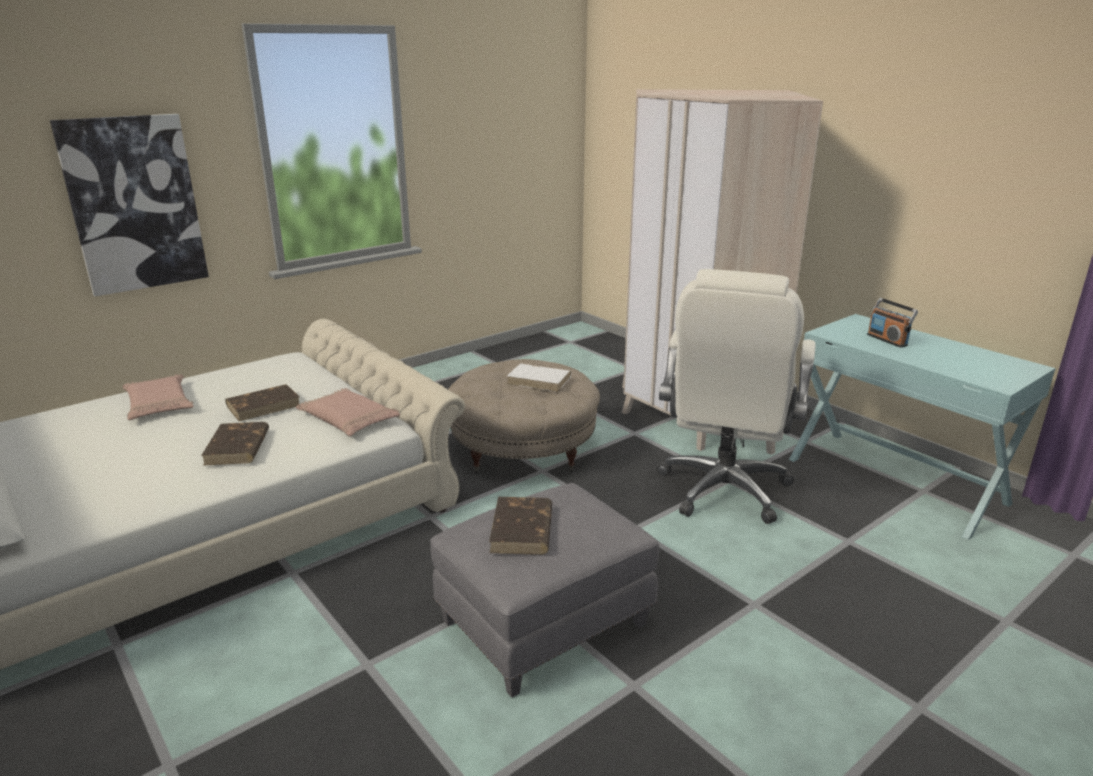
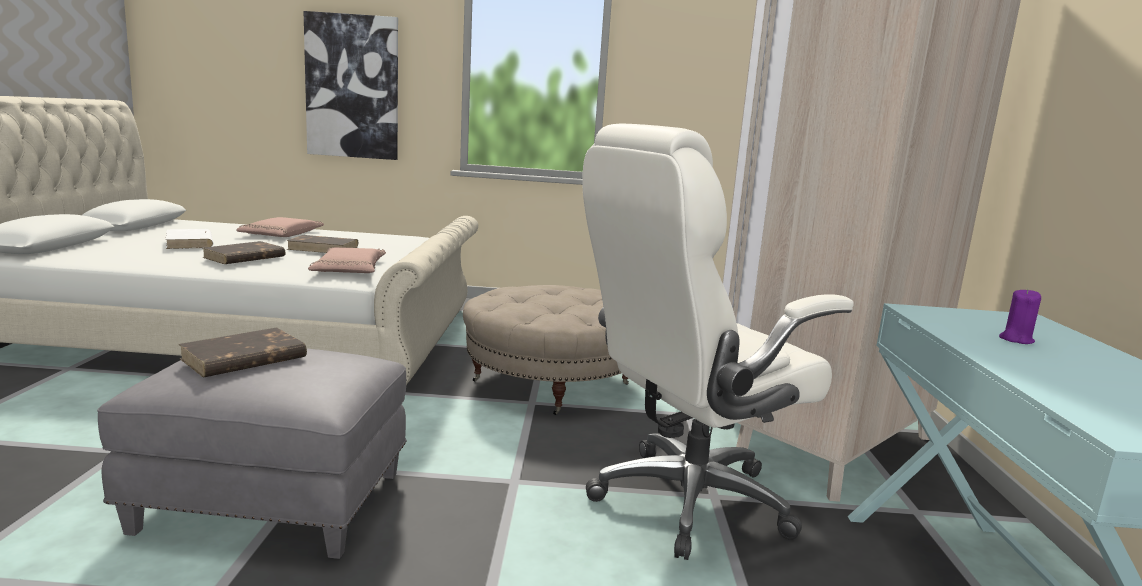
camera: 40 degrees right, 10 degrees down
(539, 380) = (572, 302): white book -> white book (189, 243)
(887, 340) = (1016, 340): radio -> purple candle

